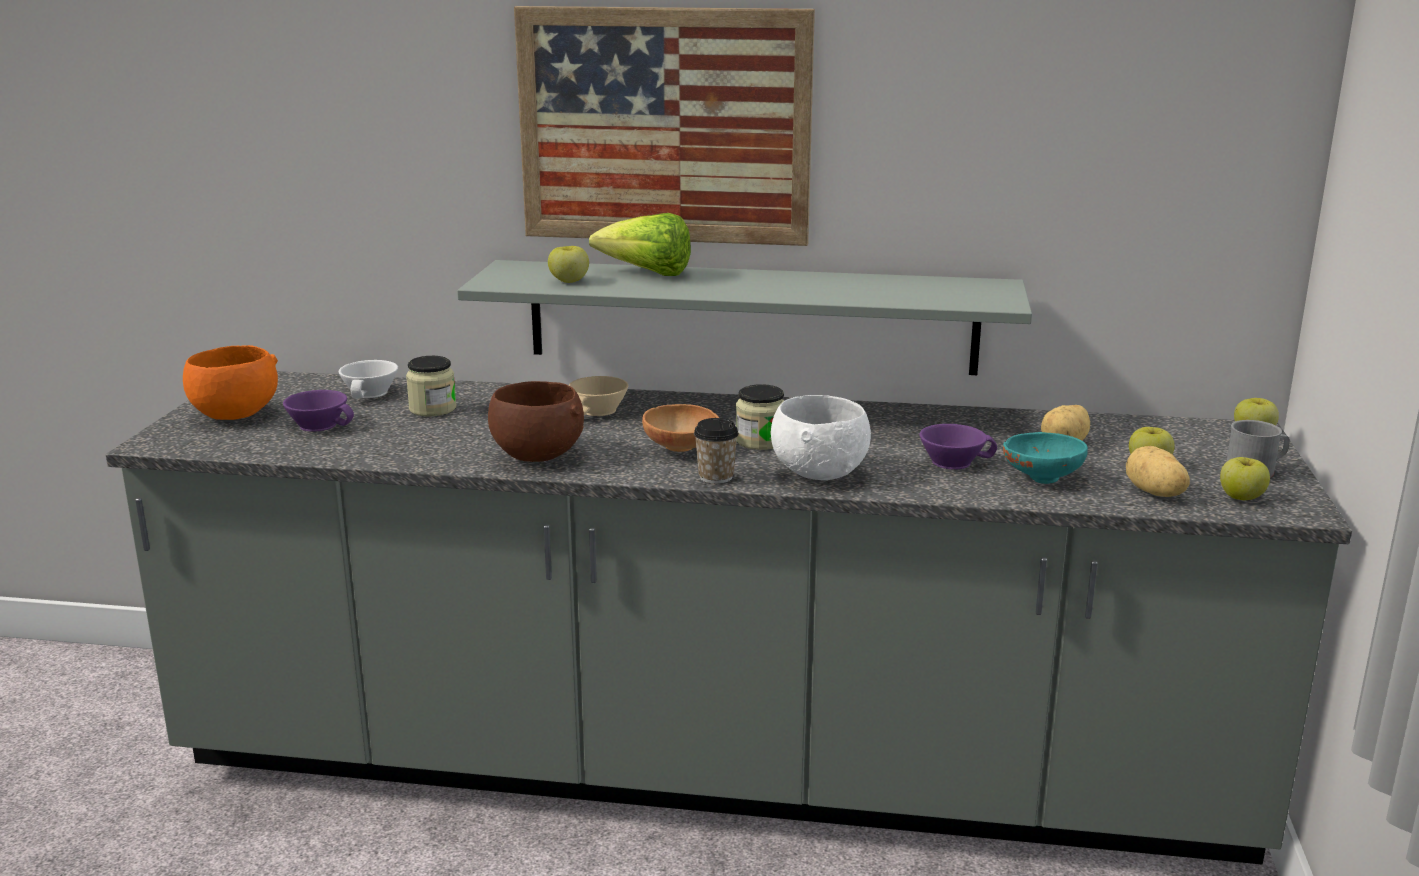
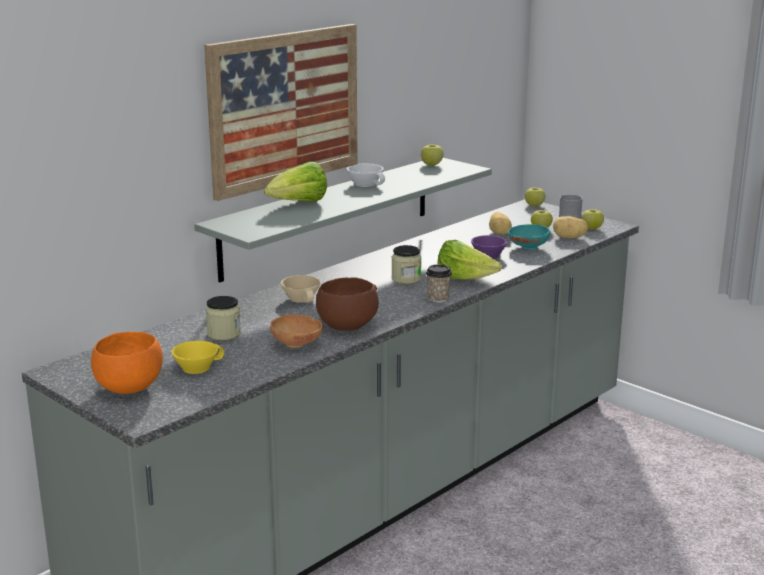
camera: 55 degrees left, 0 degrees up
(321, 424) = (196, 367): purple cup -> yellow cup
(372, 393) = (162, 343): white cup -> white cup (367, 183)
(569, 281) = (281, 219): apple -> apple (432, 164)
(682, 449) = (391, 296): brown bowl -> brown bowl (298, 345)
(820, 473) = (464, 279): white bowl -> lettuce

